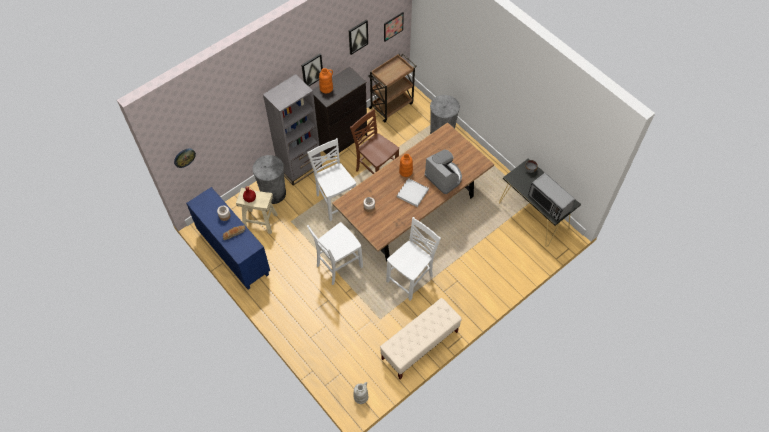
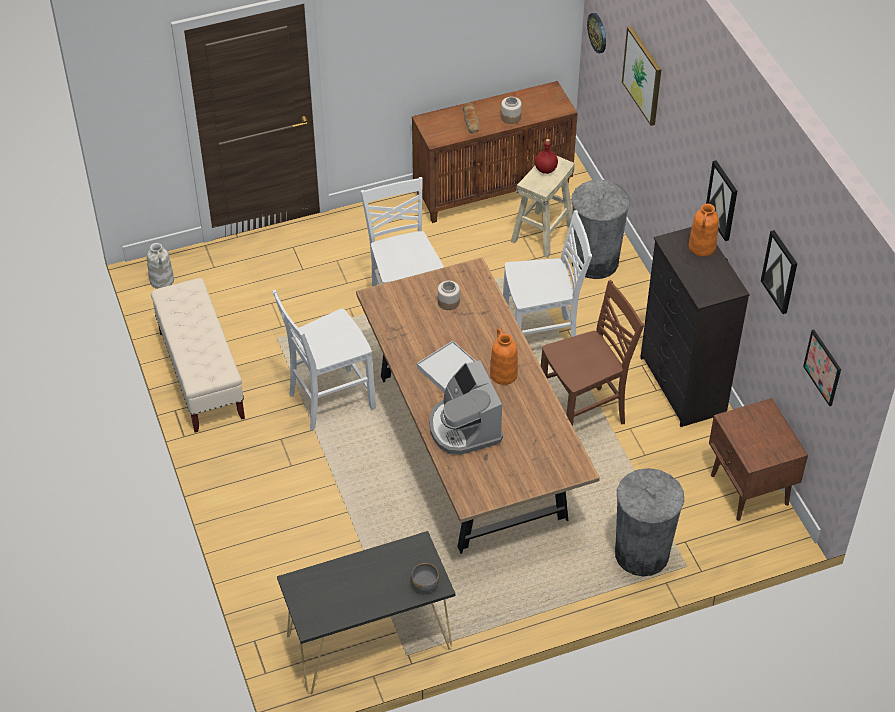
camera: 110 degrees right, 10 degrees down
(231, 116) = (643, 75): none -> picture
(233, 253) = (493, 190): blue cabinet -> brown cabinet
(300, 168) = (638, 309): grey bookcase -> none
(392, 105) = (749, 490): brown cart -> brown nightstand
(411, 279) = (329, 400): white chair -> white chair turned 90 degrees clockwise
(444, 177) = (464, 427): coffee machine -> coffee machine turned 90 degrees clockwise
(549, 203) = (330, 585): microwave -> none

